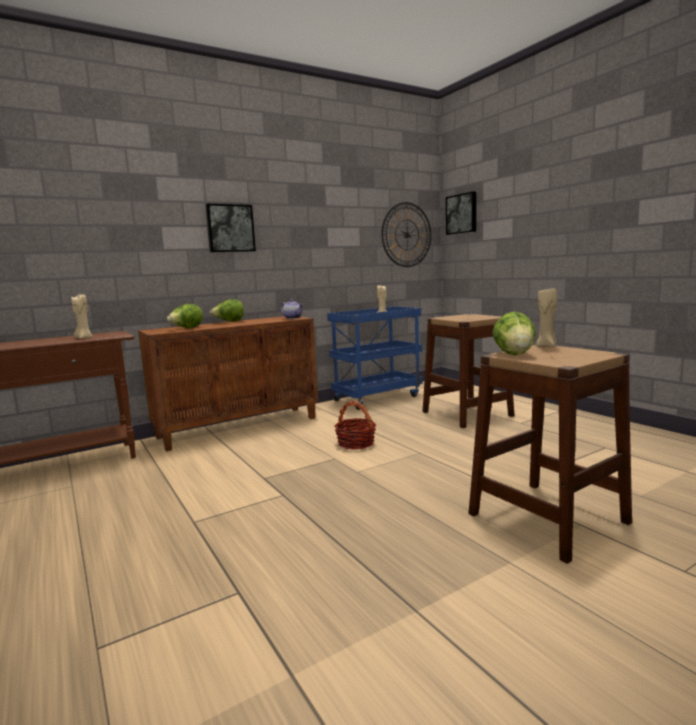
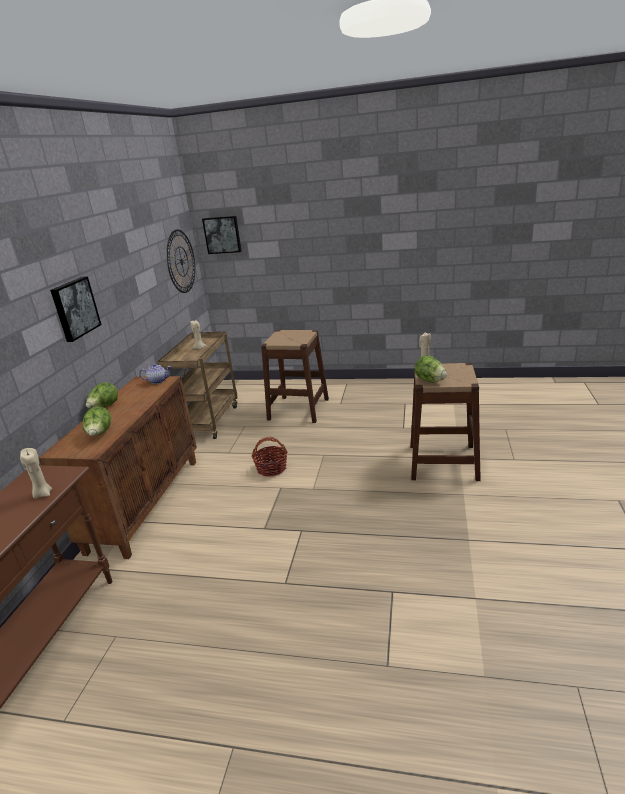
camera: 45 degrees left, 15 degrees up
(377, 398) = (208, 420): blue cart -> brown cart

